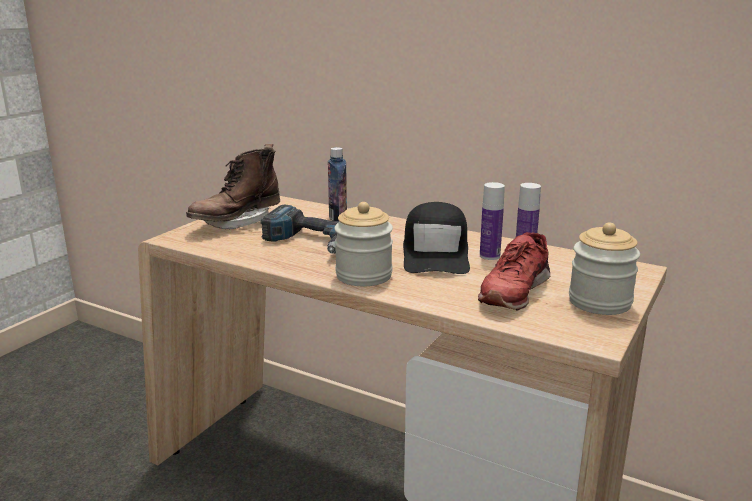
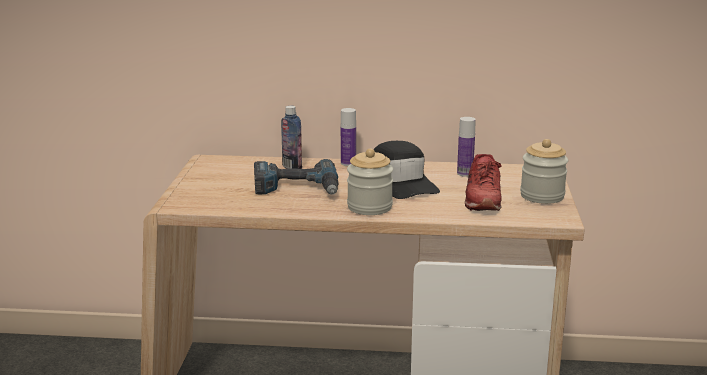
camera: 25 degrees left, 0 degrees up
(237, 223) = (211, 184): brown boot -> none
(489, 256) = (441, 177): bottle -> bottle (348, 163)

